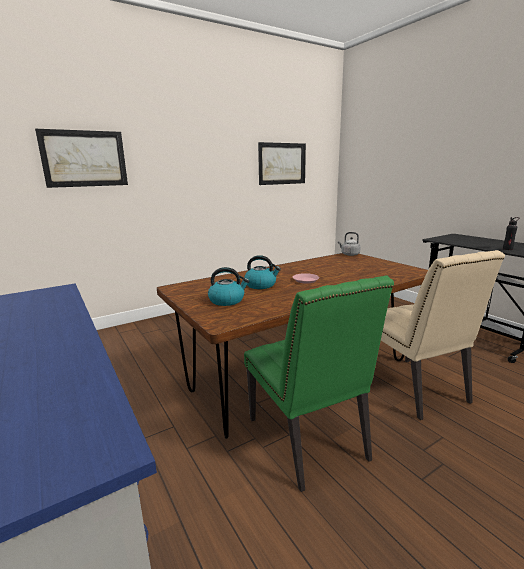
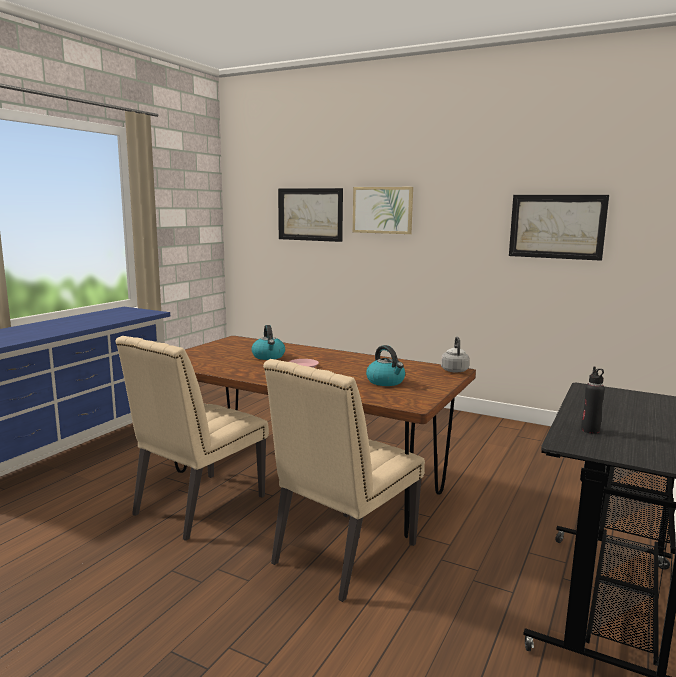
camera: 60 degrees right, 5 degrees down
(164, 153) = (382, 210): none -> picture
(227, 300) = (215, 354): kettle -> kettle (386, 382)
(305, 437) = (200, 504): green chair -> beige chair

